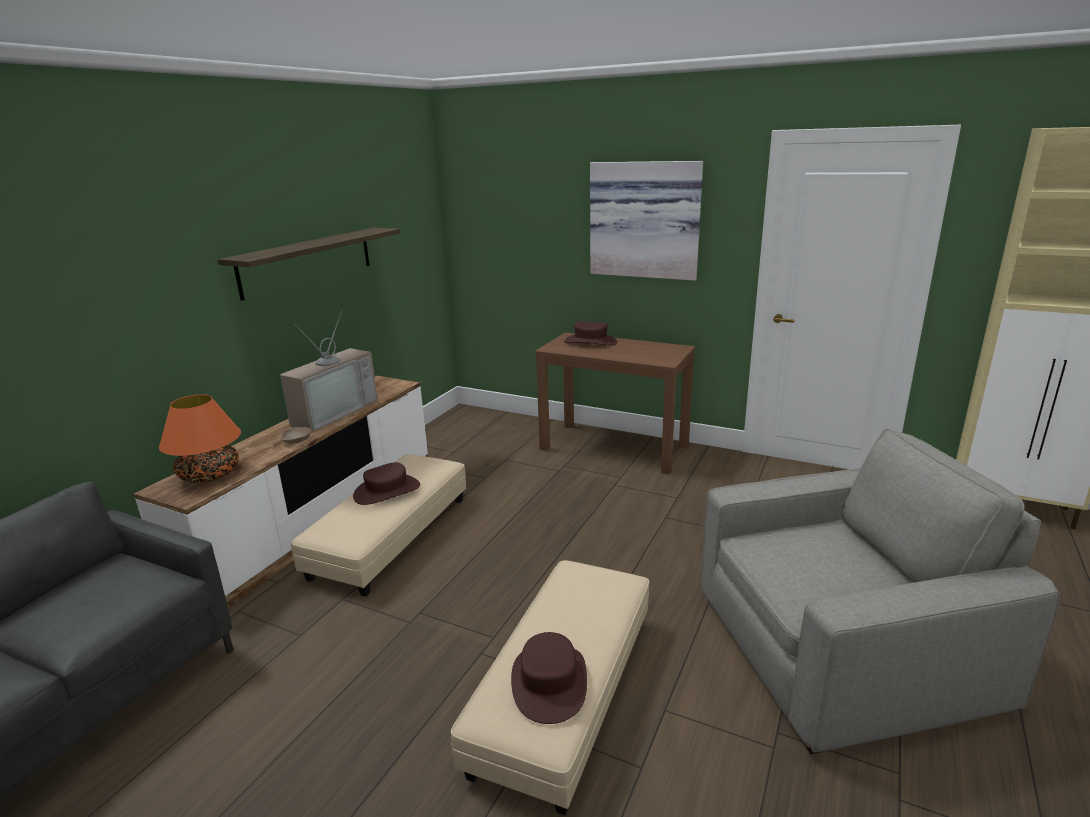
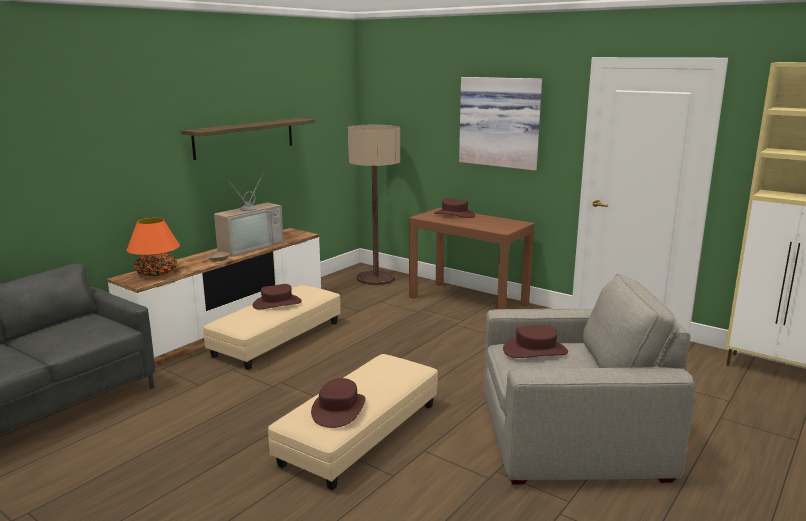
camera: 10 degrees right, 5 degrees down
(487, 425) = (376, 278): none -> floor lamp
(794, 546) = (535, 350): none -> brown hat

